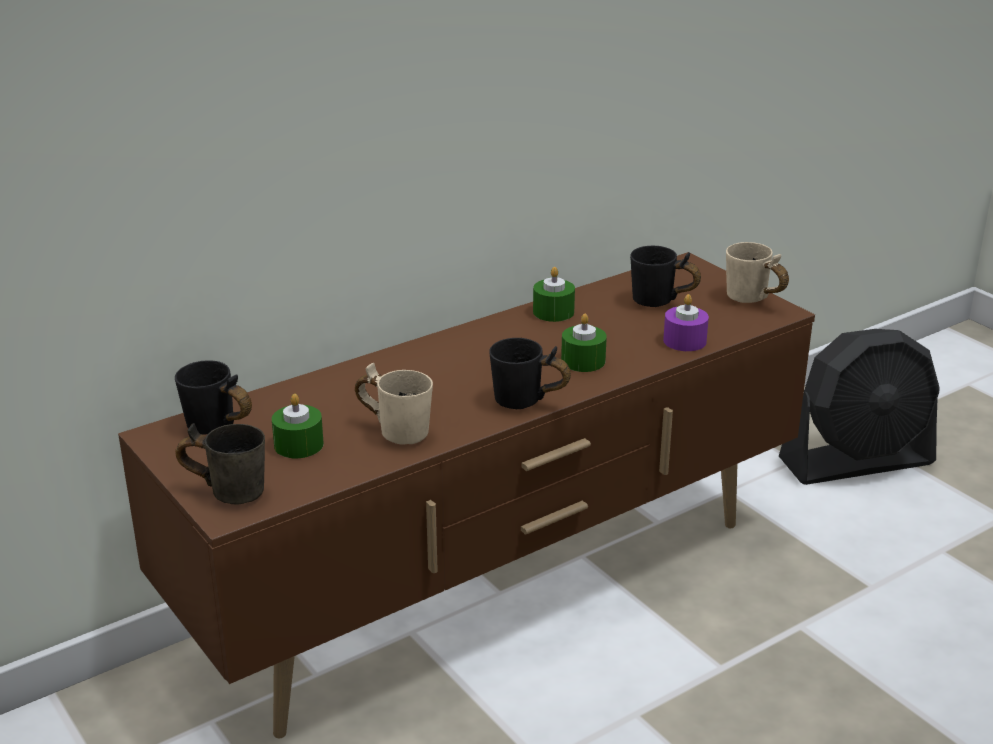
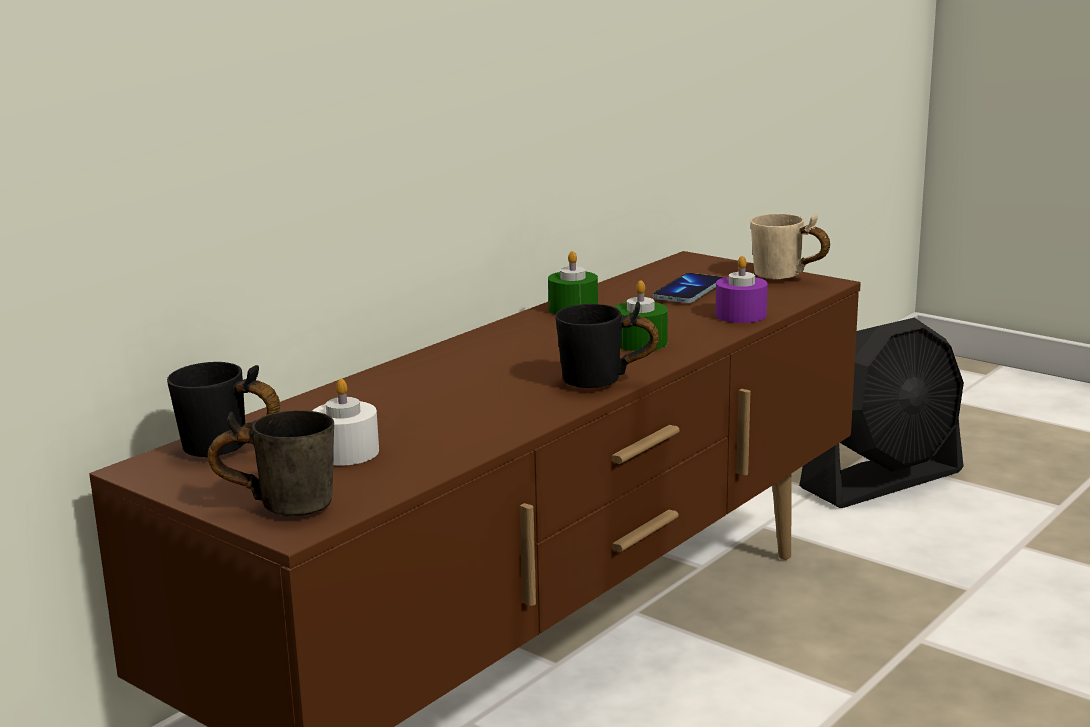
camera: 15 degrees left, 10 degrees down
(298, 445) = (346, 452): green candle -> white candle
(398, 430) = (465, 423): beige mug -> none
(659, 305) = (688, 291): black mug -> phone

